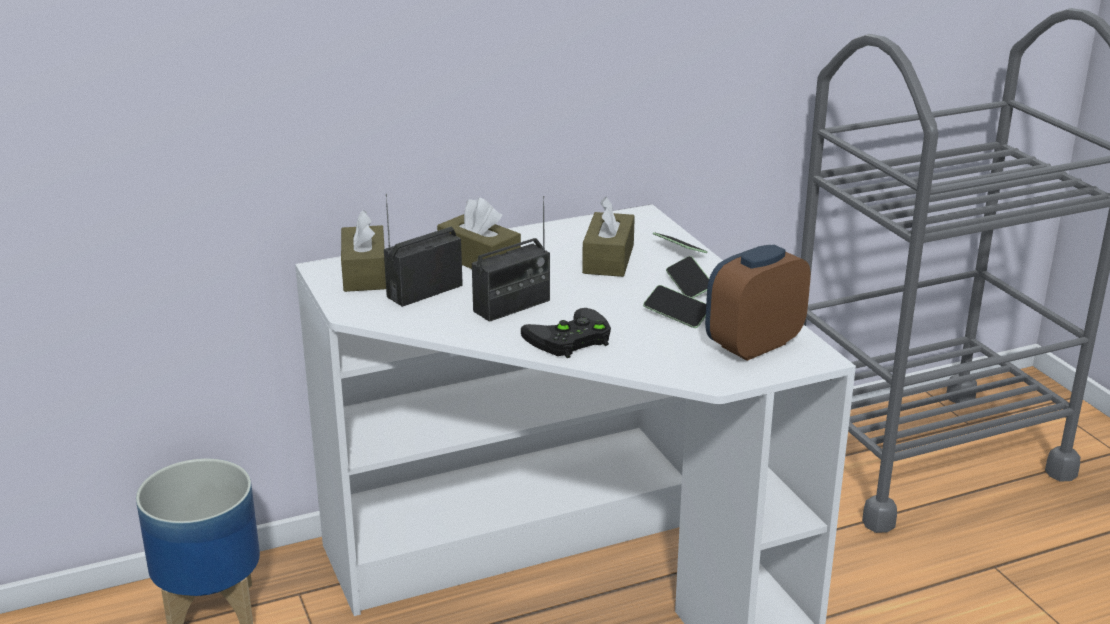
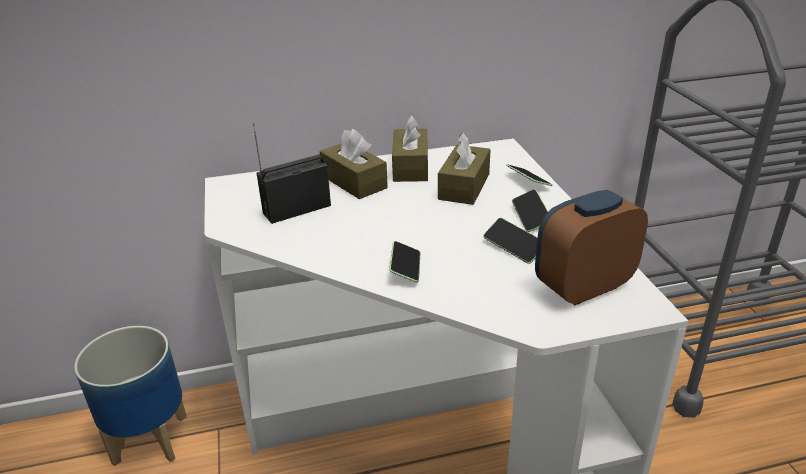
camera: 10 degrees right, 5 degrees up
(364, 273) = (255, 189): brown tissue box -> brown tissue box (410, 167)
(512, 306) = (366, 229): radio -> none
(568, 340) = (405, 268): black game controller -> phone

